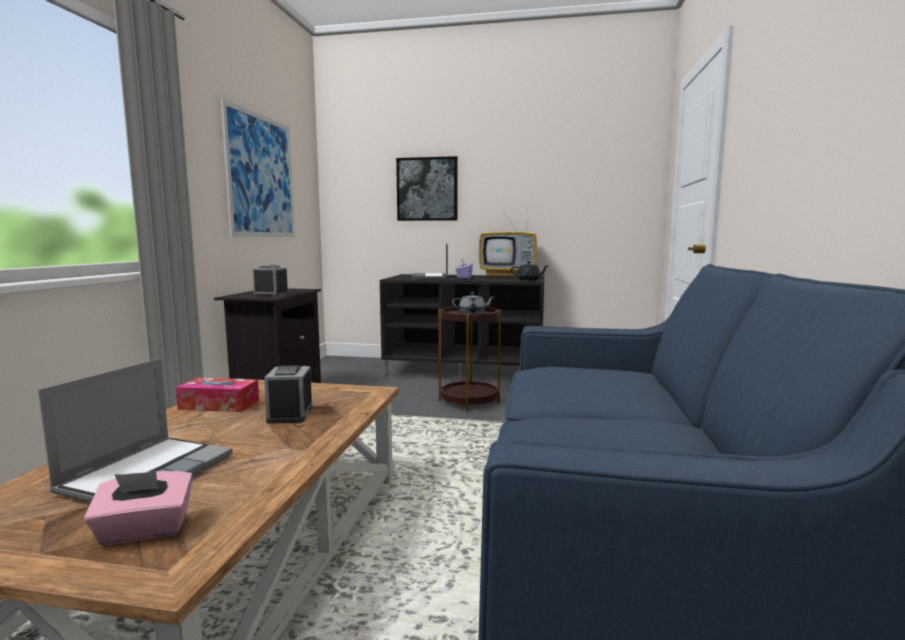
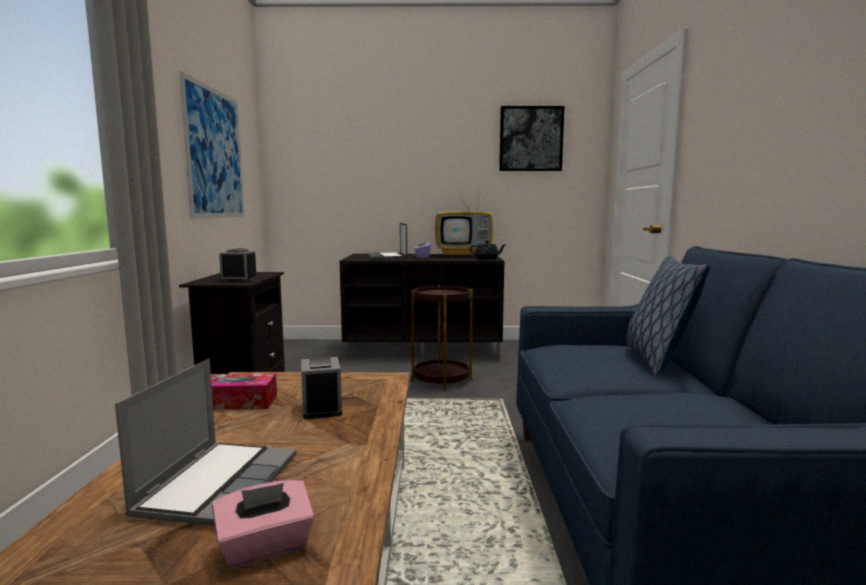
camera: 10 degrees left, 0 degrees up
(427, 189) = (378, 168): picture -> picture (530, 139)
(473, 313) = (444, 293): grey teapot -> none
(646, 386) = (656, 360): none -> pillow

